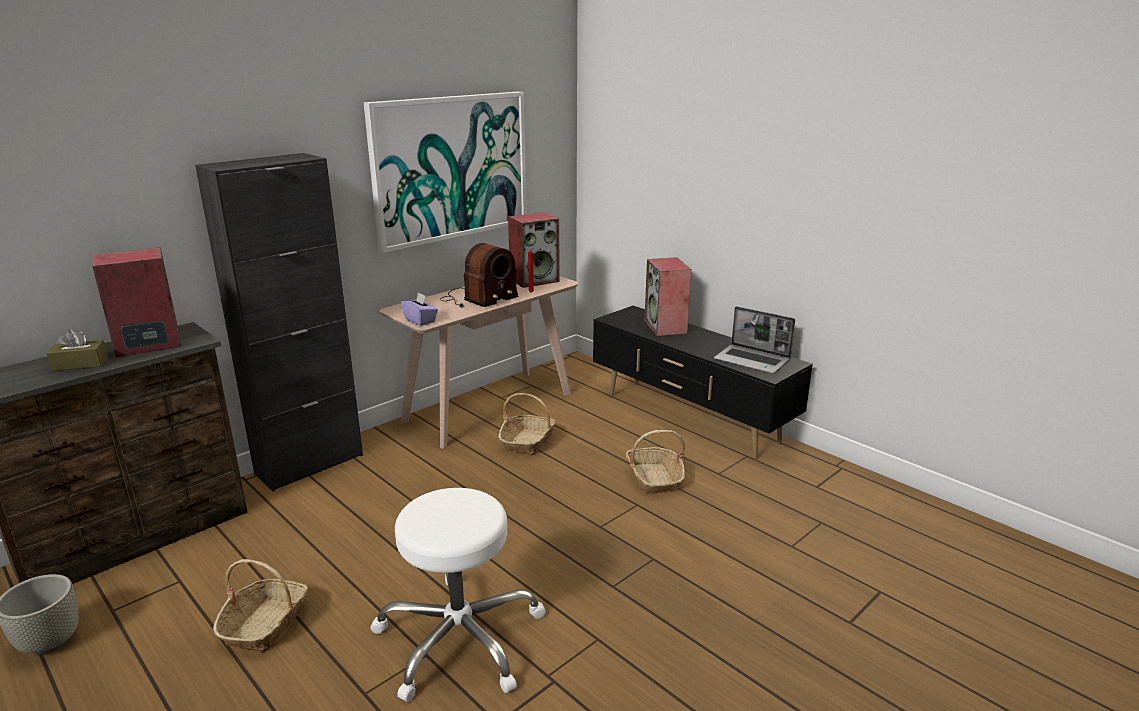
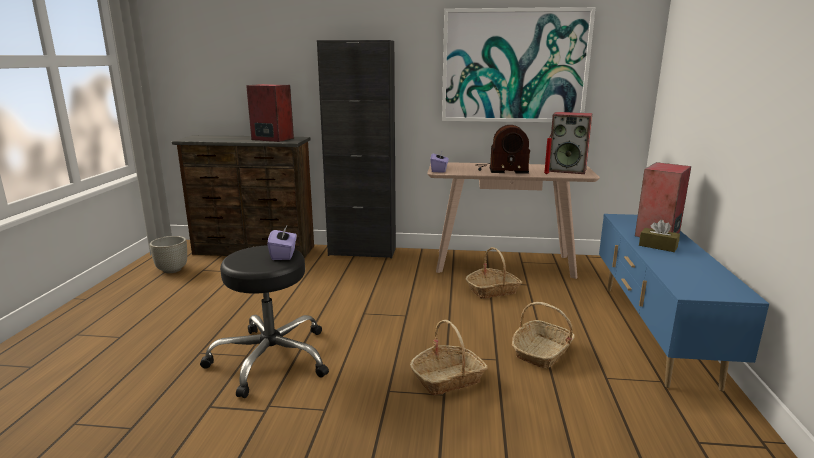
camera: 50 degrees right, 5 degrees down
(80, 364) = (236, 139): brown tissue box -> brown tissue box (658, 246)
(265, 624) = (227, 303): basket -> basket (448, 379)
(458, 638) = (271, 358): white stool -> black stool
(464, 499) = (284, 254): none -> purple tissue box
(690, 418) = (653, 332): black tv stand -> blue tv stand
(753, 360) = (695, 278): laptop -> none

